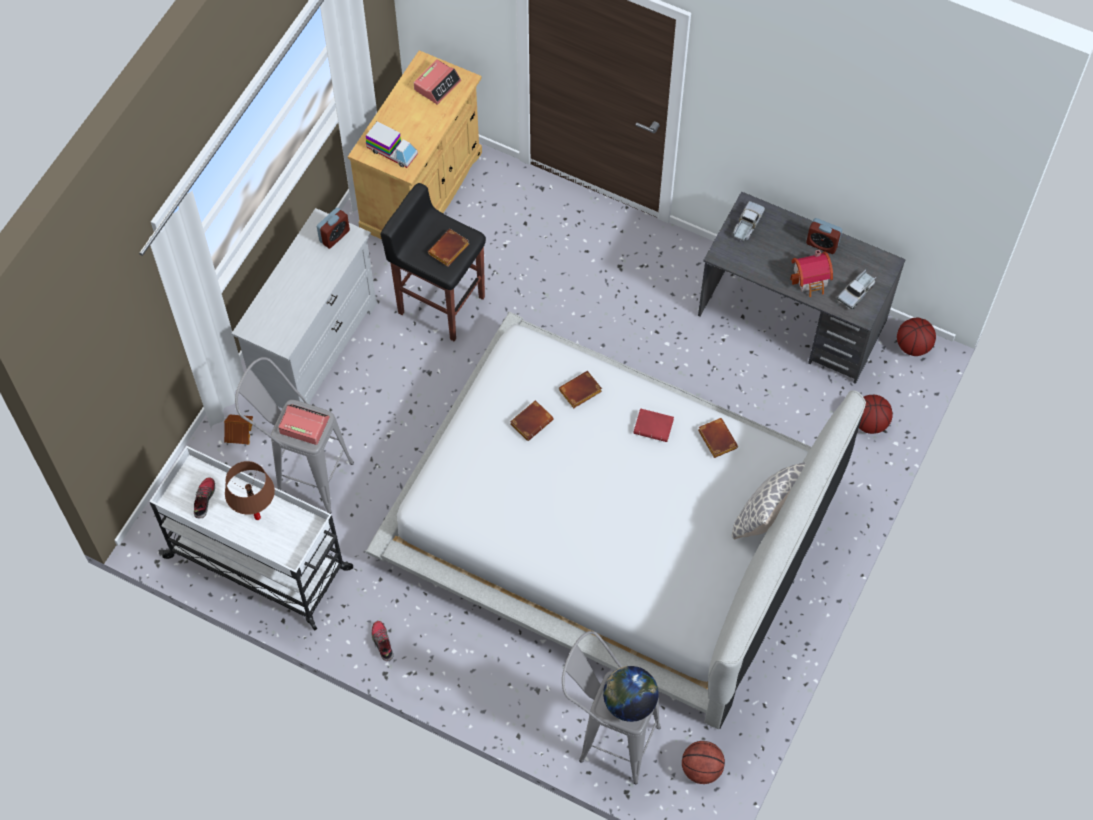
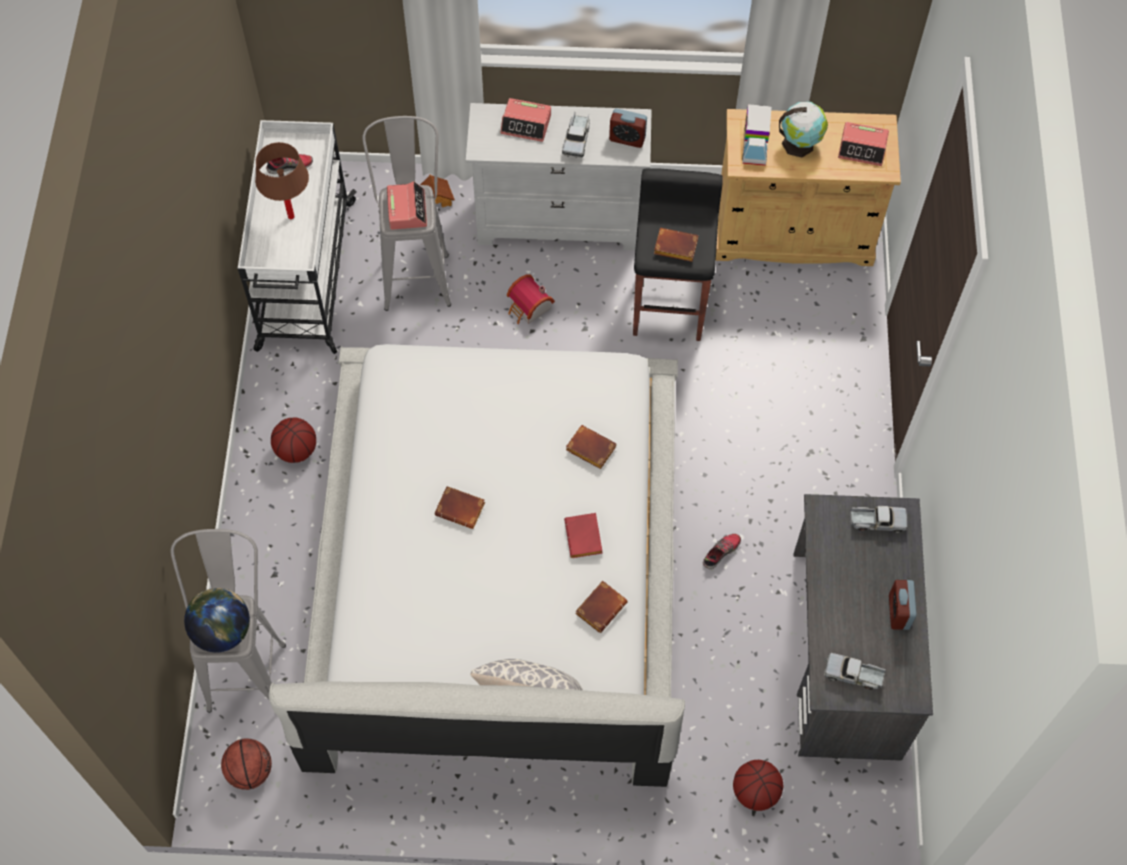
camera: 65 degrees right, 0 degrees up
(278, 301) = (526, 124): none -> alarm clock
(314, 271) = (576, 139): none -> toy truck
(382, 642) = (268, 413): shoe -> shoe (720, 552)
(409, 123) = (800, 144): none -> globe
(531, 421) = (531, 417): brown book -> brown book (462, 509)
(811, 279) = (843, 618): toy house -> toy house (529, 309)
(912, 346) = (885, 803): basketball -> basketball (296, 449)

